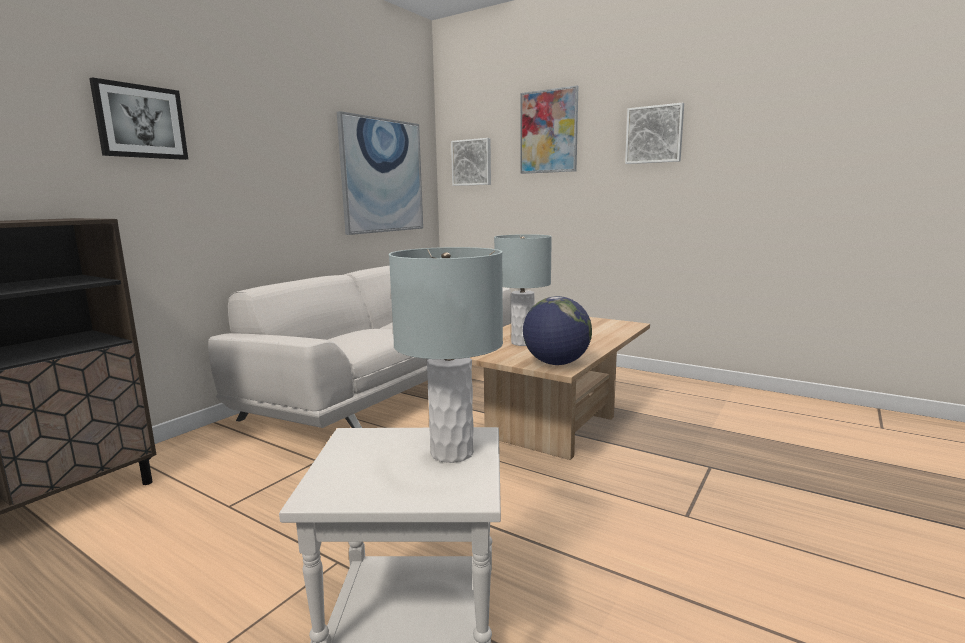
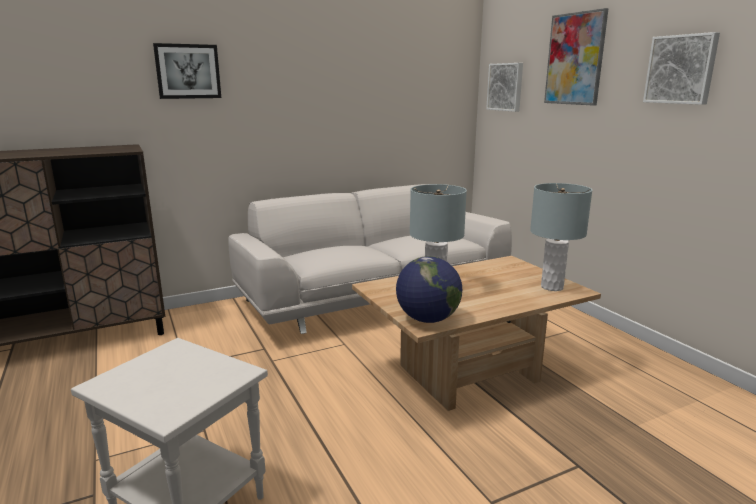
camera: 30 degrees right, 5 degrees up
(382, 176) = (409, 101): picture -> none
(452, 452) = (206, 380): grey table lamp -> grey table lamp (552, 287)

